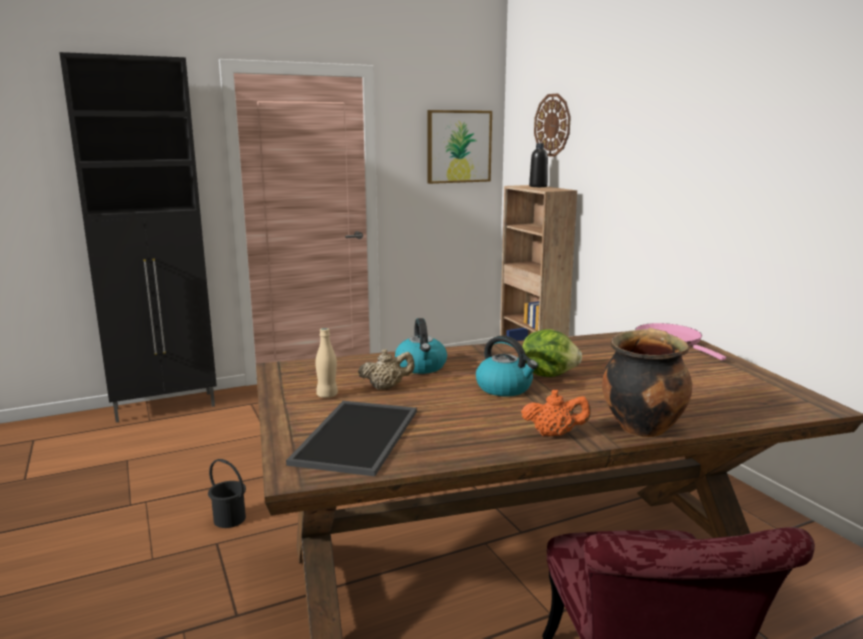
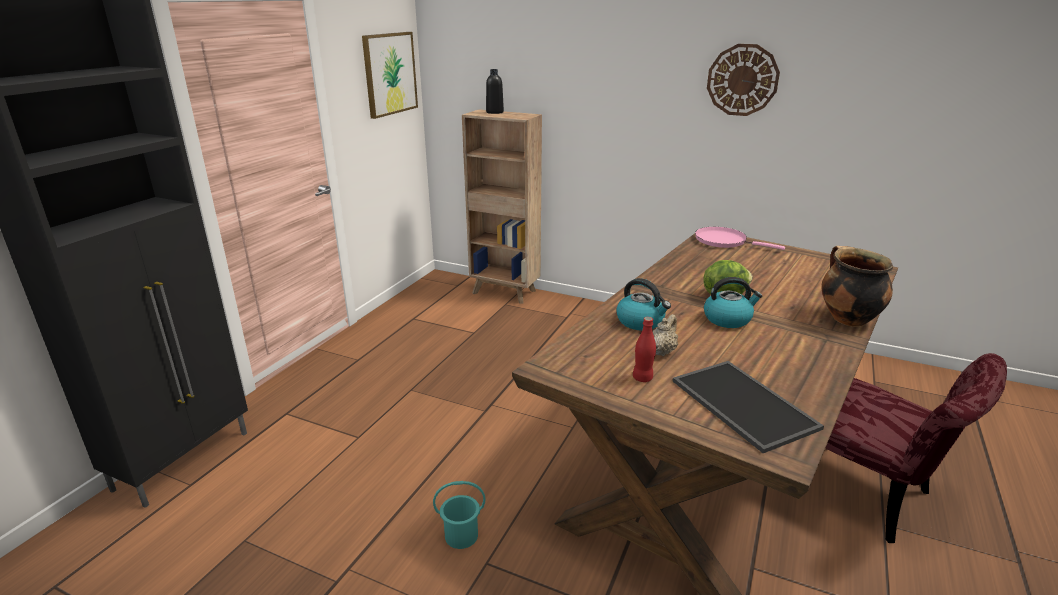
camera: 40 degrees left, 10 degrees up
(229, 519) = (461, 536): black bucket -> turquoise bucket
(327, 395) = (642, 378): beige bottle -> red bottle
(552, 125) = (497, 49): wall clock -> wall clock (742, 80)
(554, 434) = (826, 345): orange teapot -> none

